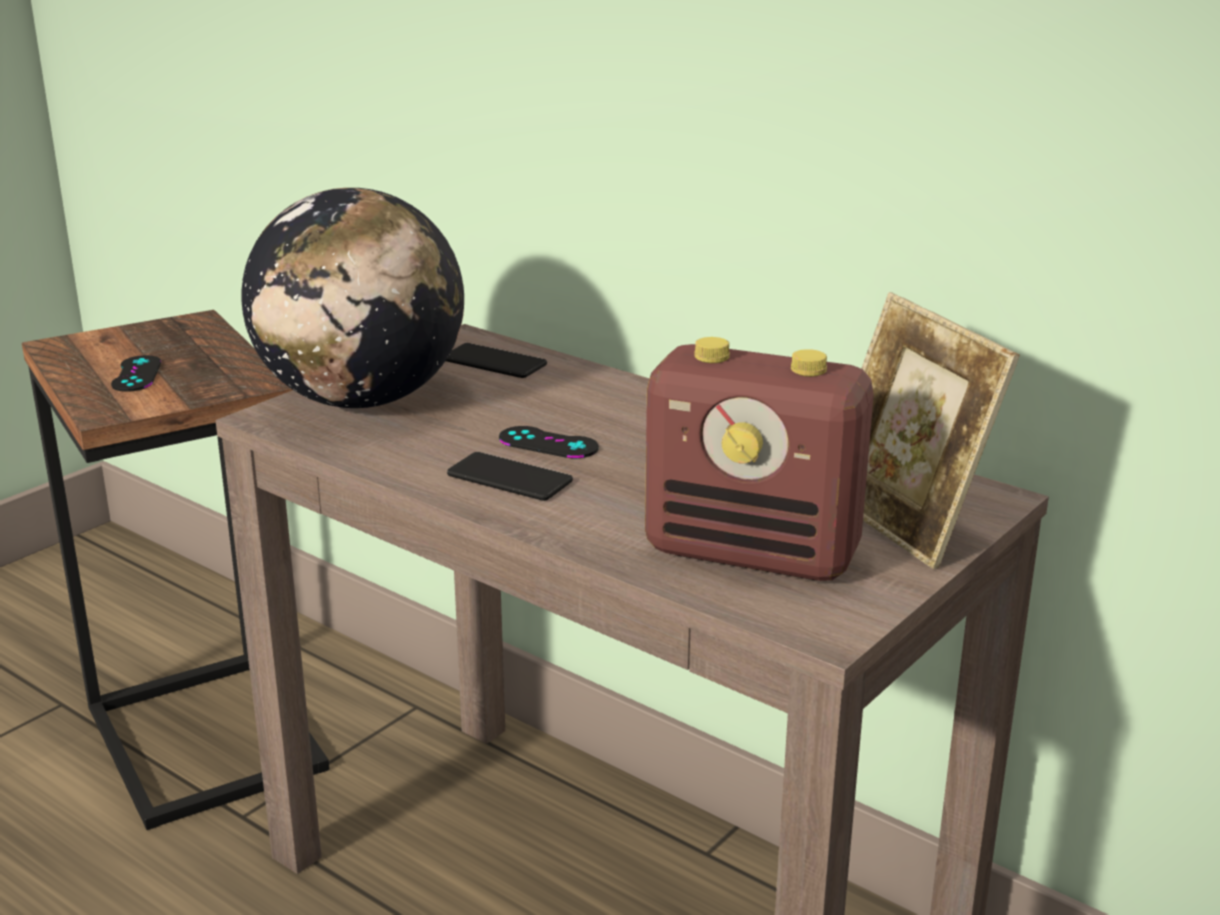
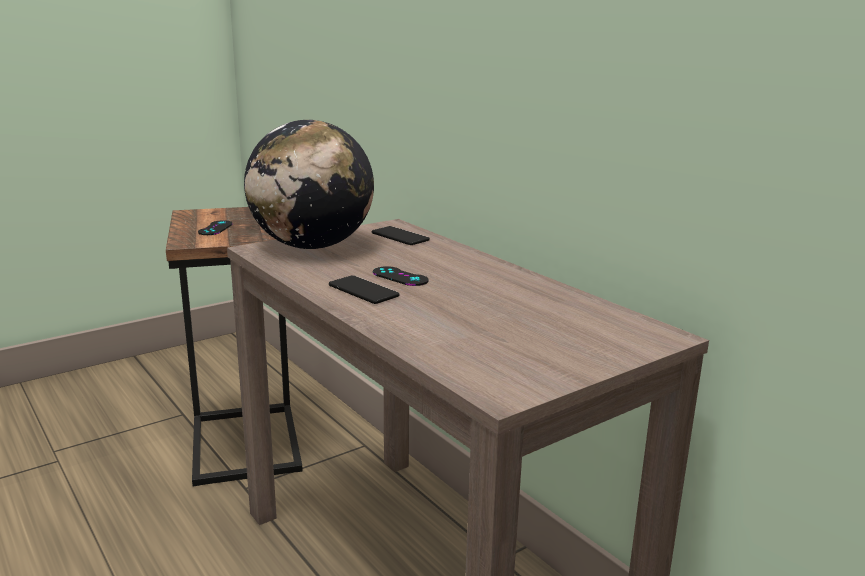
camera: 15 degrees right, 5 degrees down
(754, 554) = (484, 346): radio -> none
(903, 522) = (595, 342): picture frame -> none

